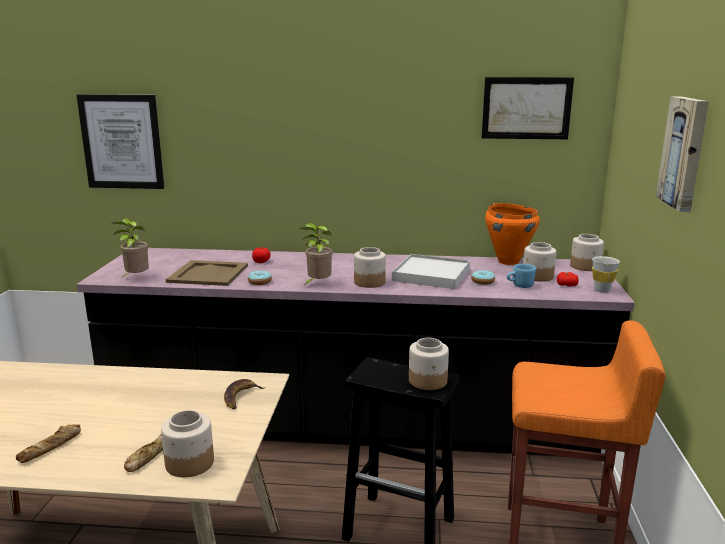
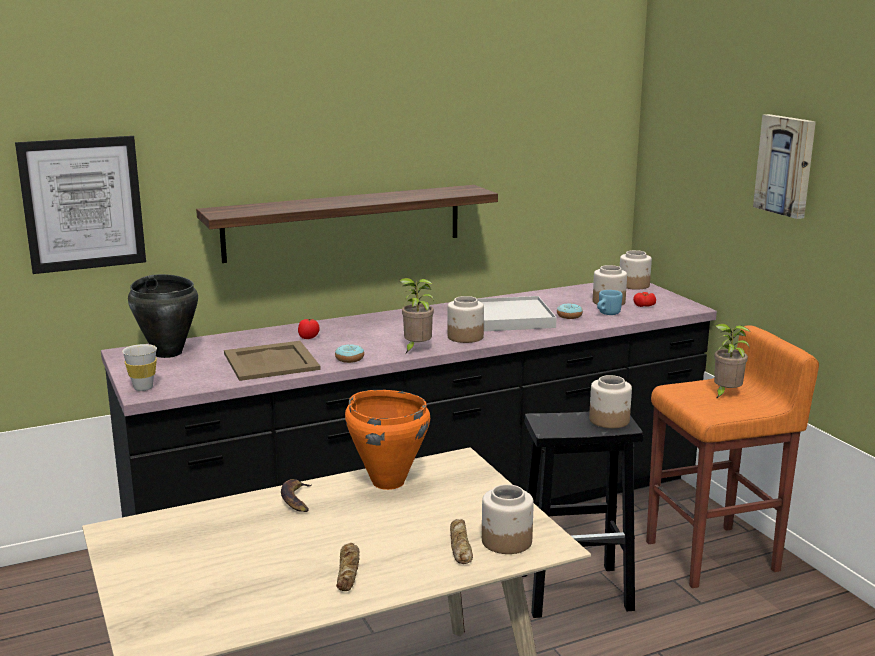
camera: 30 degrees left, 0 degrees up
(136, 278) = (190, 383): potted plant -> potted plant (725, 394)
(162, 256) = (168, 353): none -> black cooking pot
(240, 397) = (459, 478): banana -> banana (296, 499)
(315, 177) = (344, 222): none -> shelf
(508, 261) = (561, 292): orange cooking pot -> orange cooking pot (388, 481)
(526, 108) = (563, 123): picture -> none
(602, 290) = (678, 305): white cup -> white cup (143, 388)

